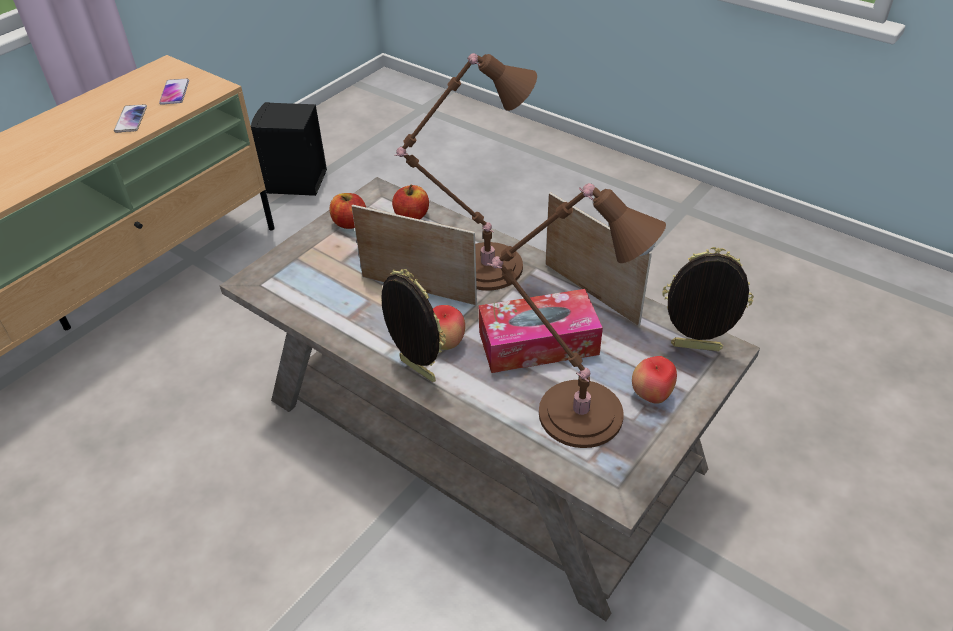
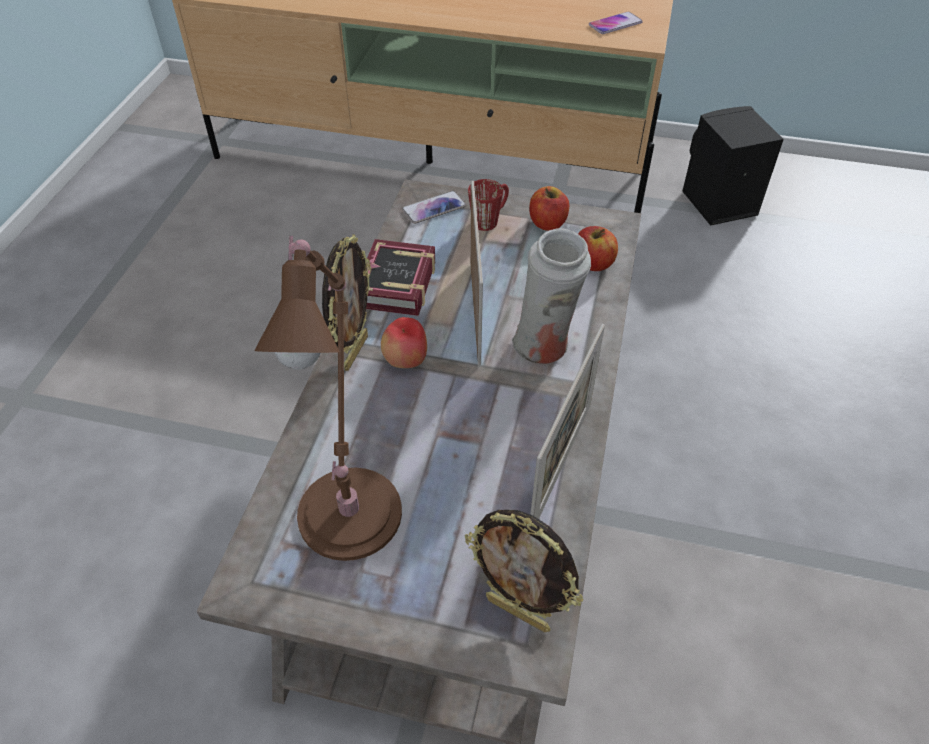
camera: 65 degrees right, 5 degrees up
(131, 119) = (552, 21): phone -> phone (434, 208)
(318, 251) = (490, 219): none -> red mug
(356, 328) = (393, 287): none -> book
(481, 267) = (545, 349): brown table lamp -> white vase
(538, 343) = (445, 440): tissue box -> none
(651, 395) = (409, 580): apple -> none
(695, 349) = (519, 612): picture frame -> picture frame turned 135 degrees clockwise

